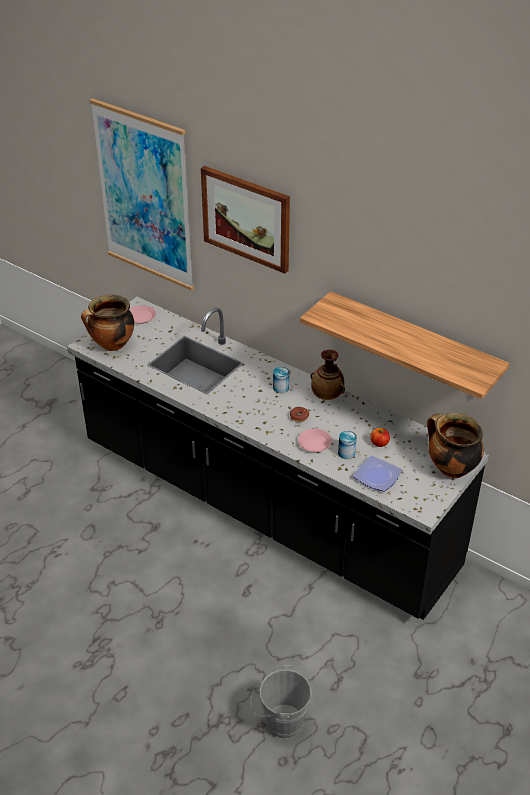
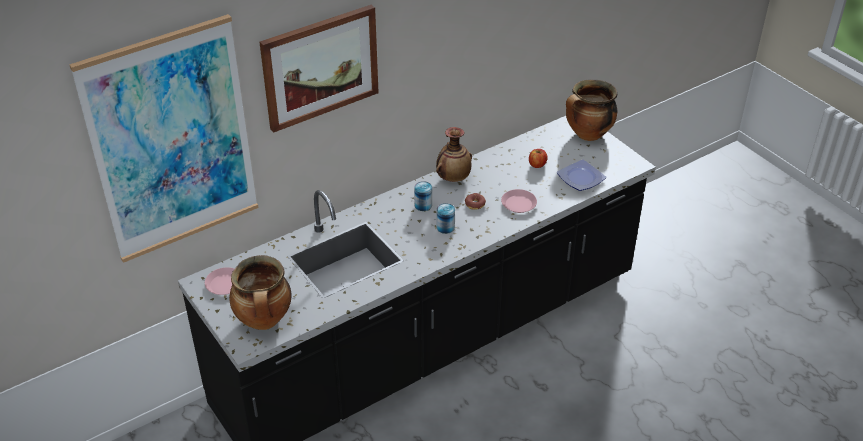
camera: 70 degrees left, 0 degrees up
(280, 721) = (702, 402): grey bucket -> none
(346, 453) = (541, 188): can -> can (445, 227)
(413, 343) = (505, 63): shelf -> none

